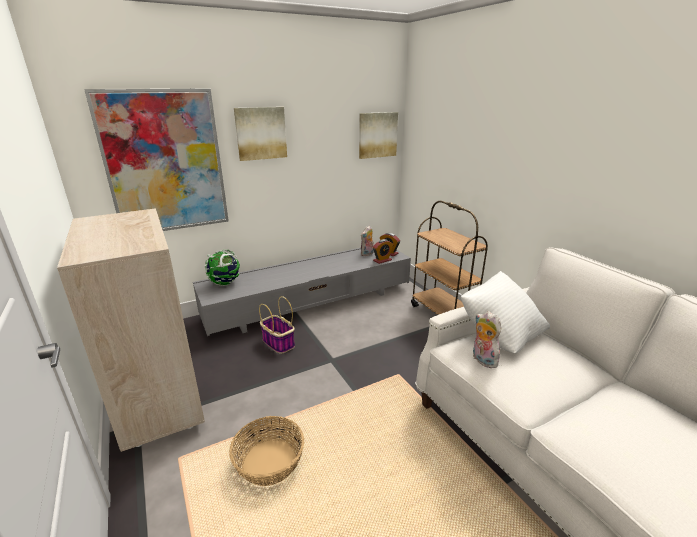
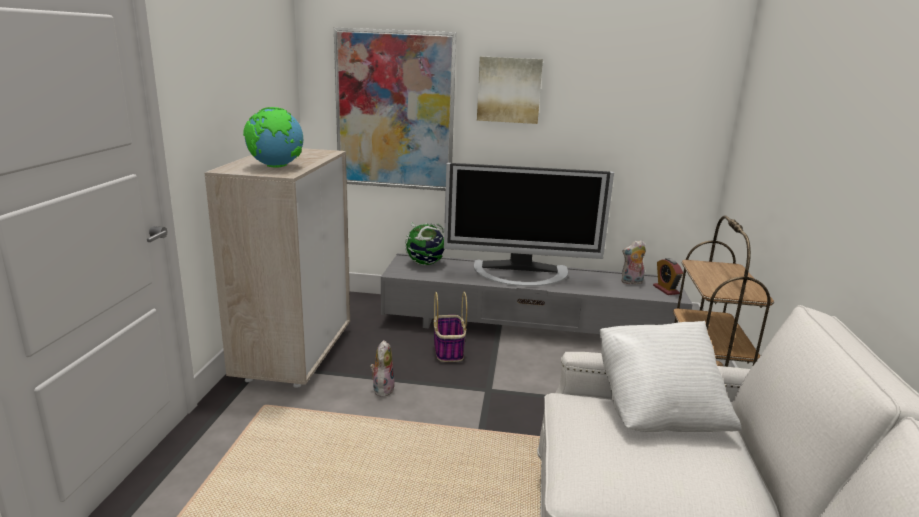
camera: 35 degrees right, 5 degrees down
(125, 241) = (275, 167): none -> globe
(269, 462) = (328, 447): basket -> none
(299, 269) = (520, 273): none -> television
(377, 135) = (687, 111): picture -> none
(382, 260) = (644, 295): alarm clock -> none
(482, 360) = (585, 422): plush toy -> plush toy (382, 388)

